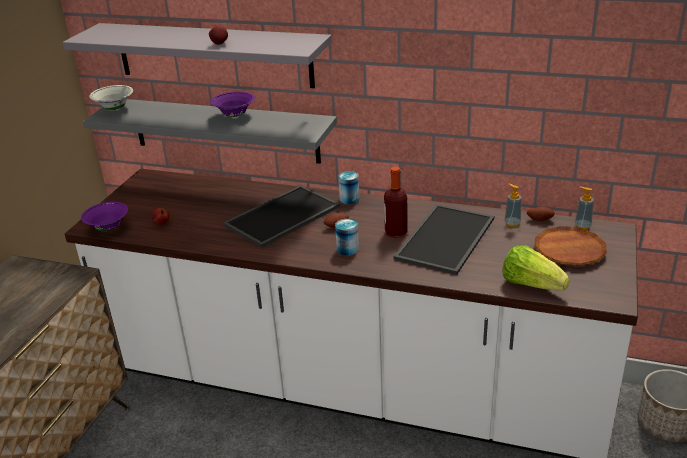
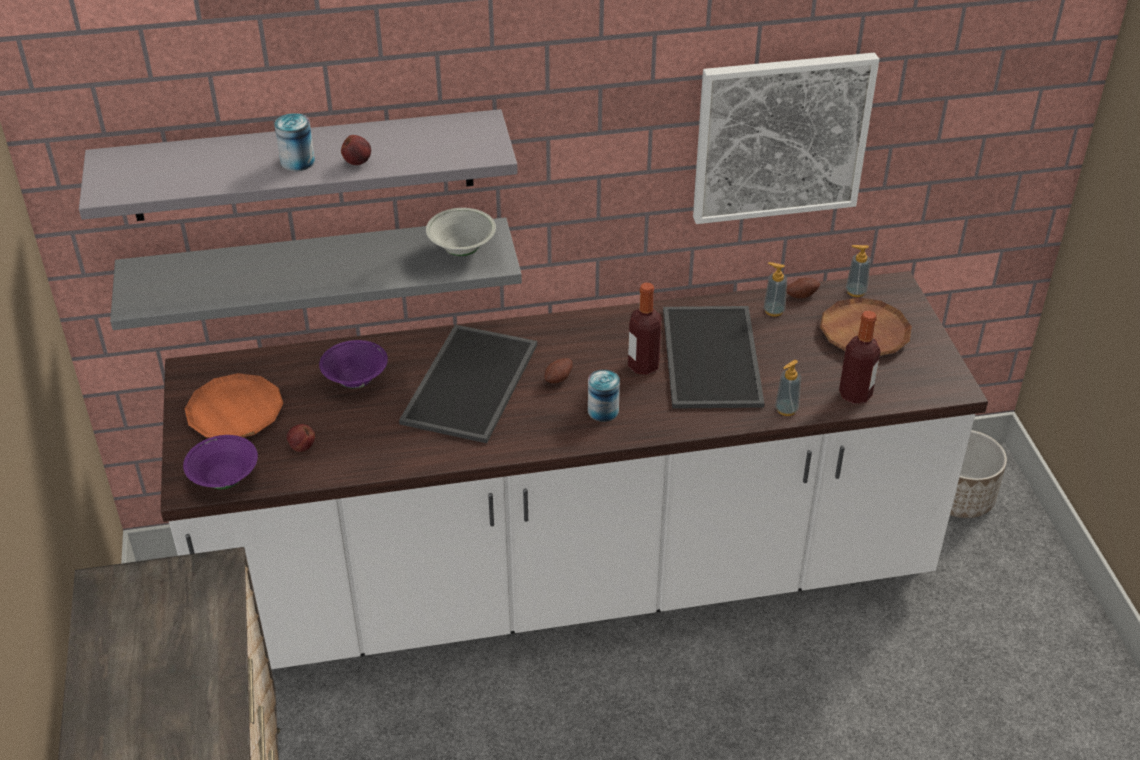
camera: 30 degrees left, 10 degrees up
(114, 108) = (139, 282): white bowl -> white bowl (462, 250)
(146, 199) = (235, 412): none -> orange plate
(234, 115) = (354, 251): purple bowl -> purple bowl (356, 381)
(349, 199) = (539, 329): can -> can (297, 161)
(472, 280) = (786, 409): none -> soap dispenser
(530, 90) = (781, 137): none -> picture
(531, 284) = (855, 394): lettuce -> bottle

